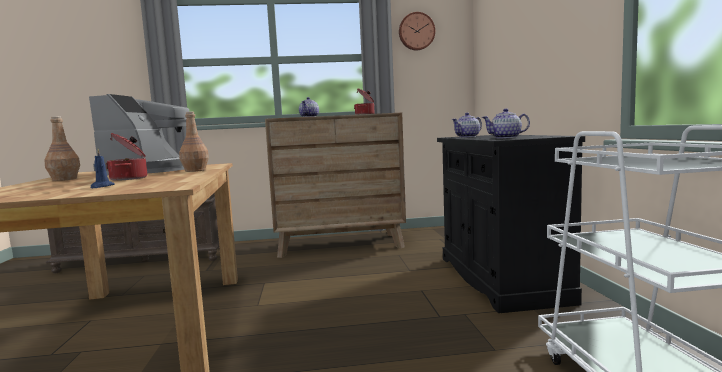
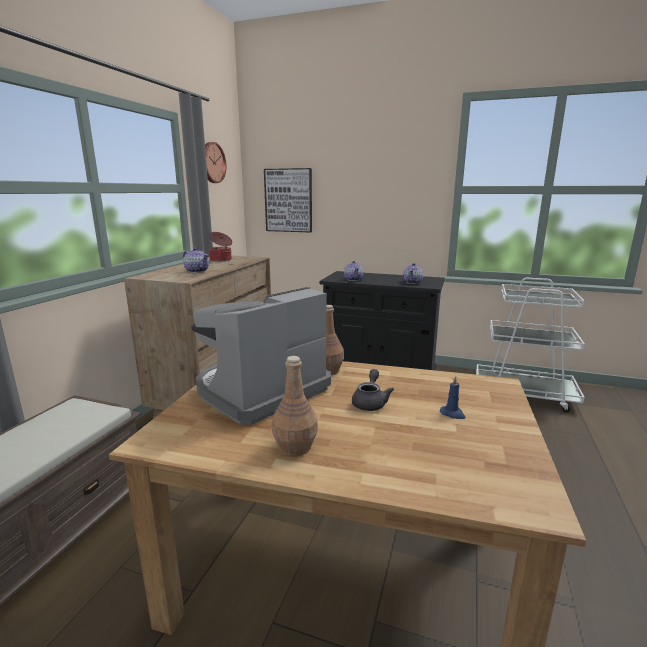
camera: 65 degrees left, 10 degrees up
(130, 178) = (370, 402): cooking pot -> grey teapot
(153, 170) = (260, 391): coffee machine -> coffee machine turned 75 degrees counterclockwise
(494, 57) = (288, 200): none -> picture

